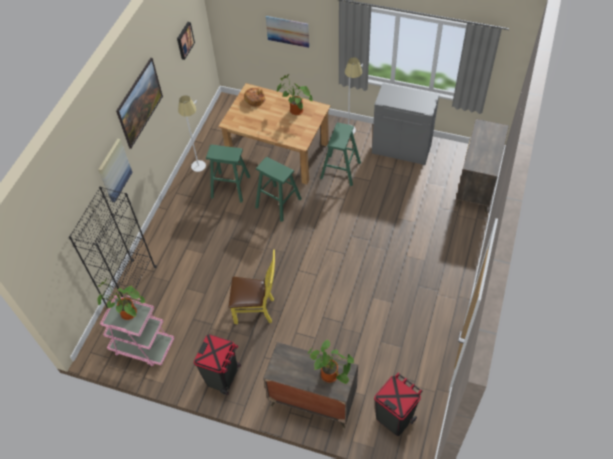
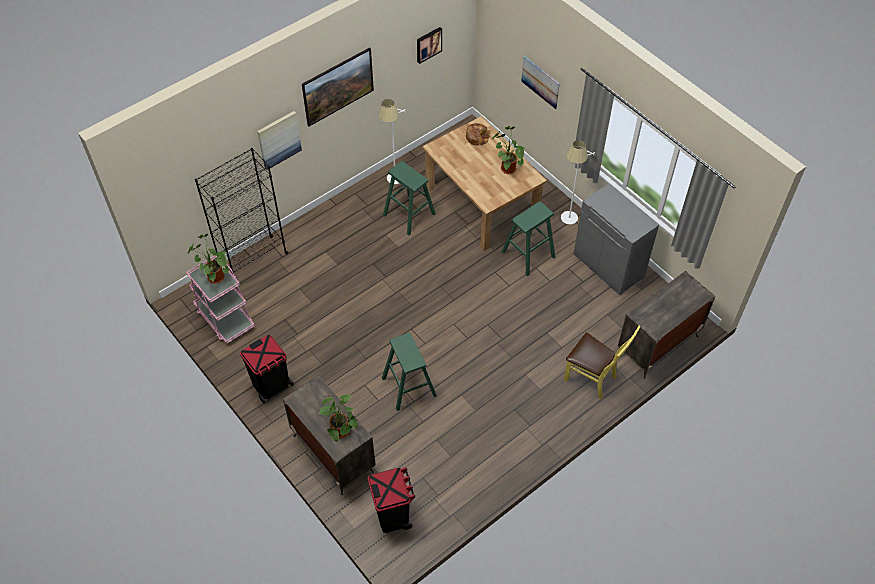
camera: 30 degrees right, 0 degrees up
(257, 310) = (346, 344): yellow chair -> yellow chair (593, 379)
(278, 203) = (442, 254): green stool -> green stool (408, 386)

